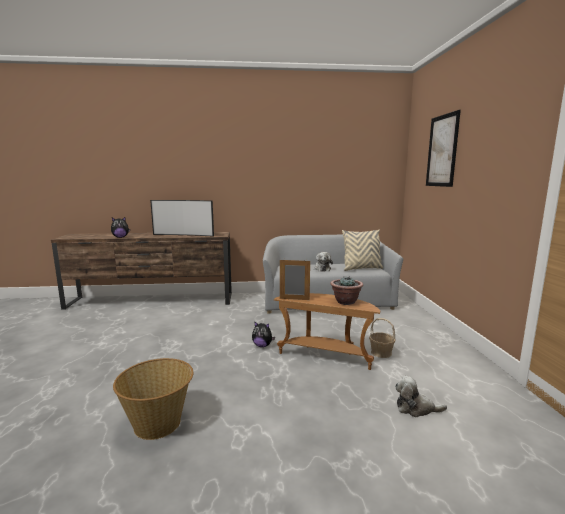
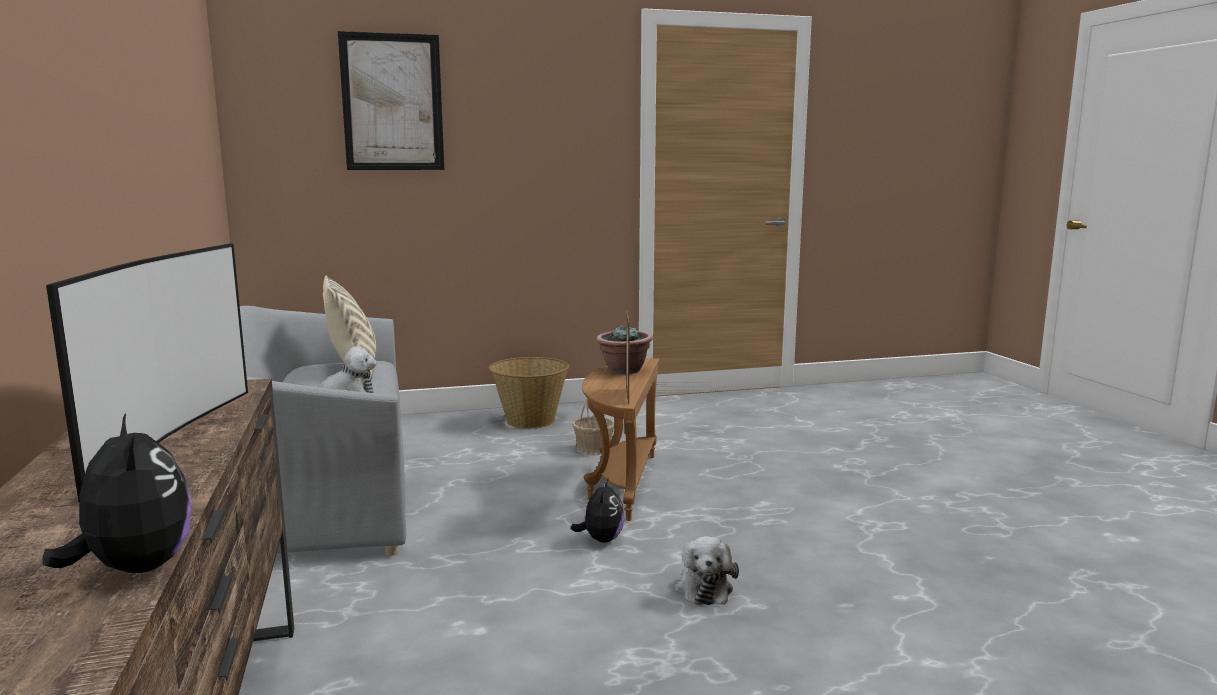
camera: 100 degrees left, 0 degrees up
(158, 423) = (926, 591): basket -> basket (530, 420)
(416, 408) = (733, 439): plush toy -> plush toy (704, 587)

